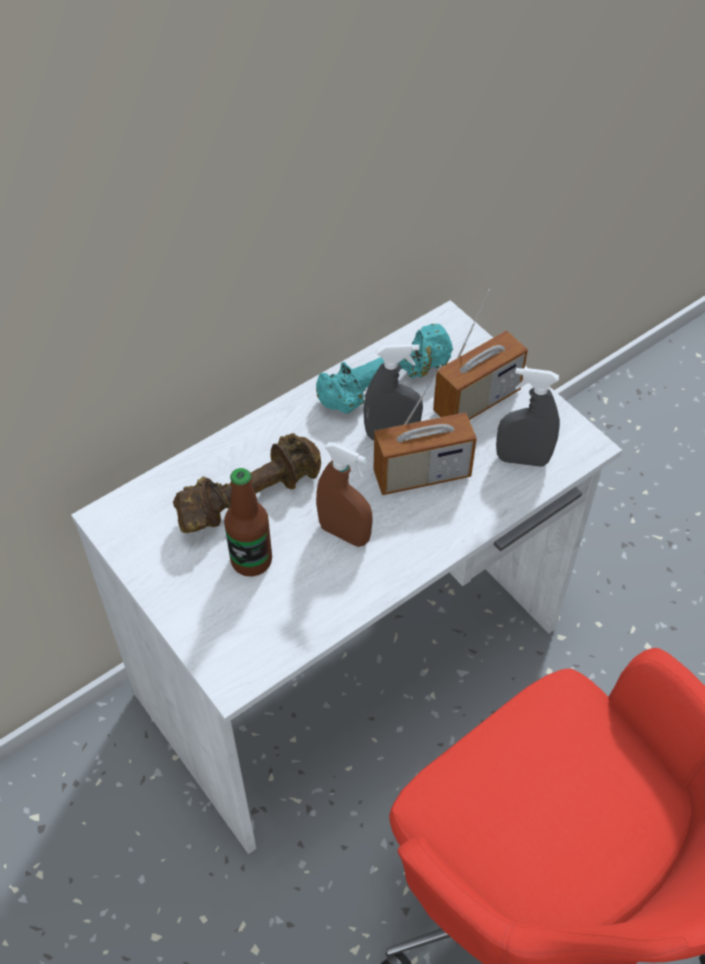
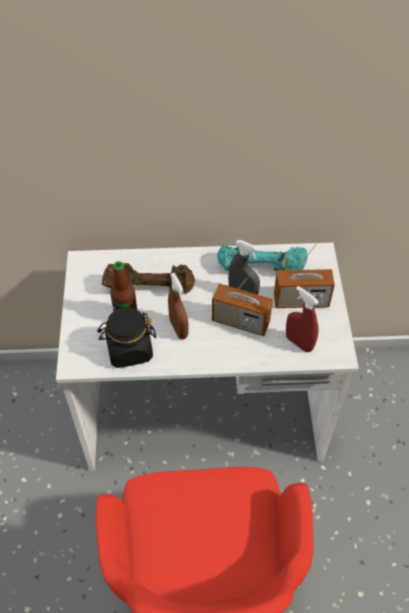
camera: 35 degrees right, 0 degrees up
(299, 606) = (129, 350): none -> black jar
(522, 459) = (299, 343): grey spray bottle -> red spray bottle

